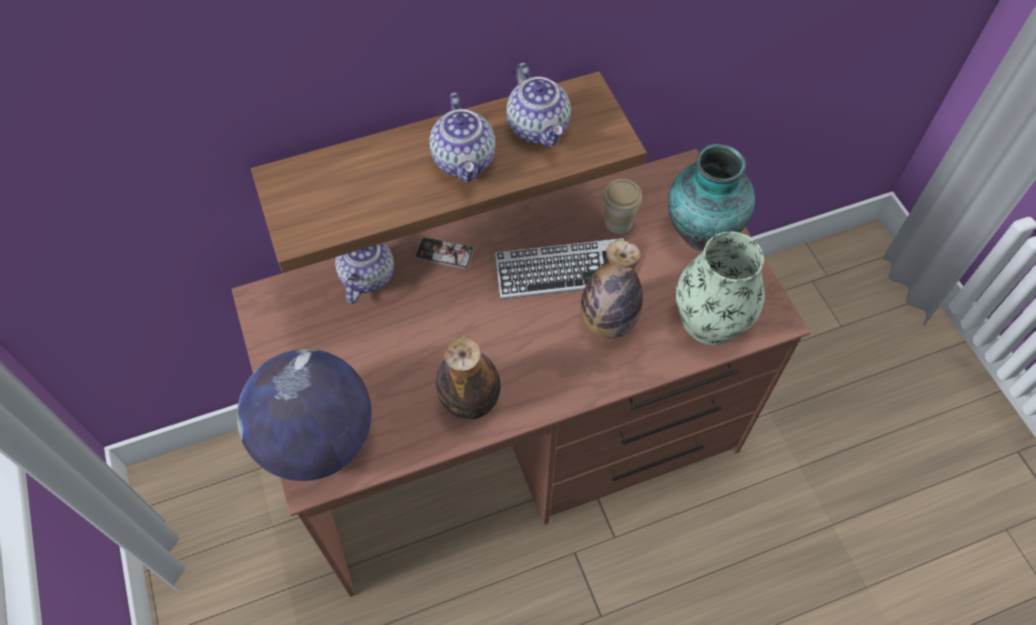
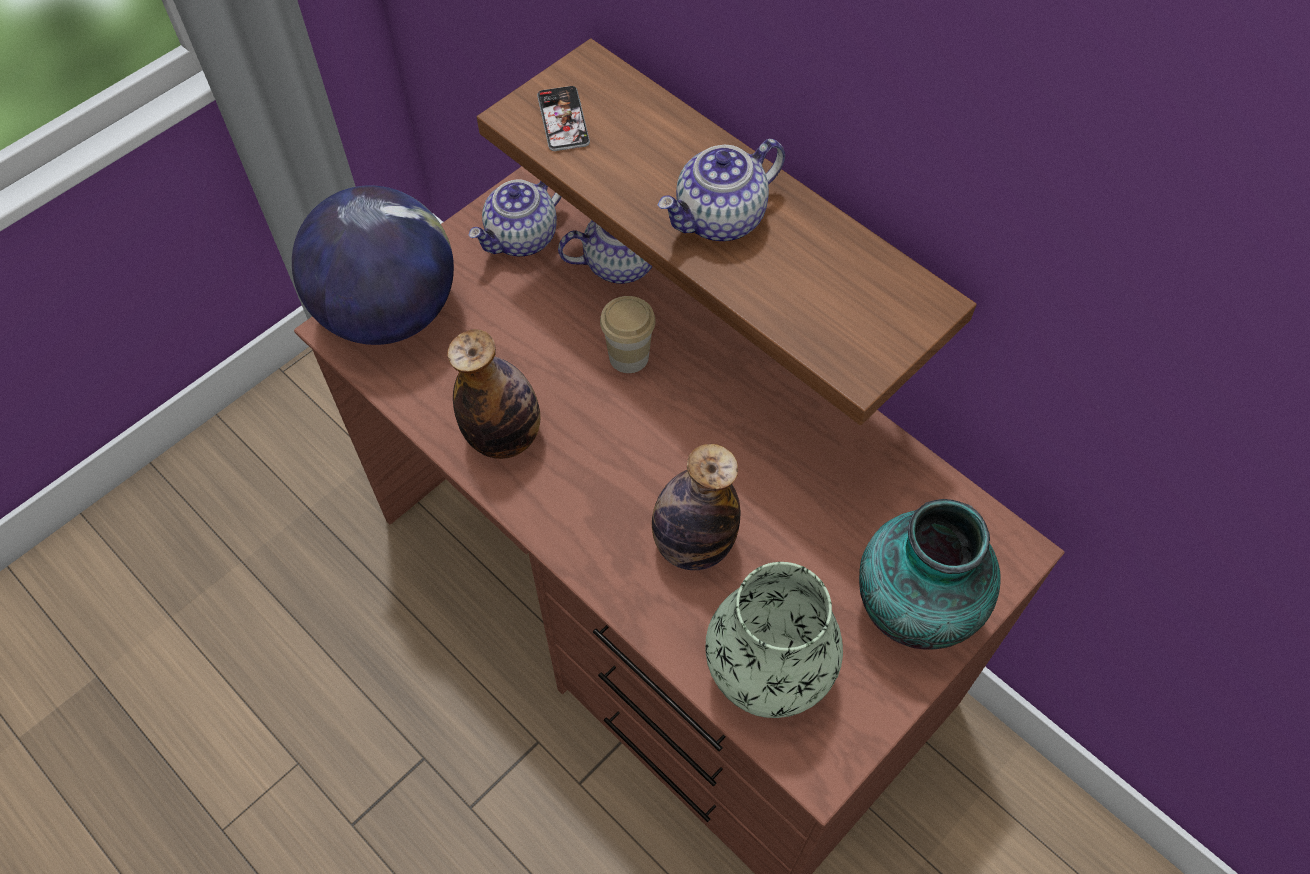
camera: 65 degrees right, 0 degrees up
(444, 253) = (696, 324): phone -> phone (563, 119)
(539, 128) = (824, 274): teapot -> teapot (522, 238)
(561, 273) = (740, 461): keyboard -> none
(618, 222) = (863, 497): cup -> cup (628, 356)

